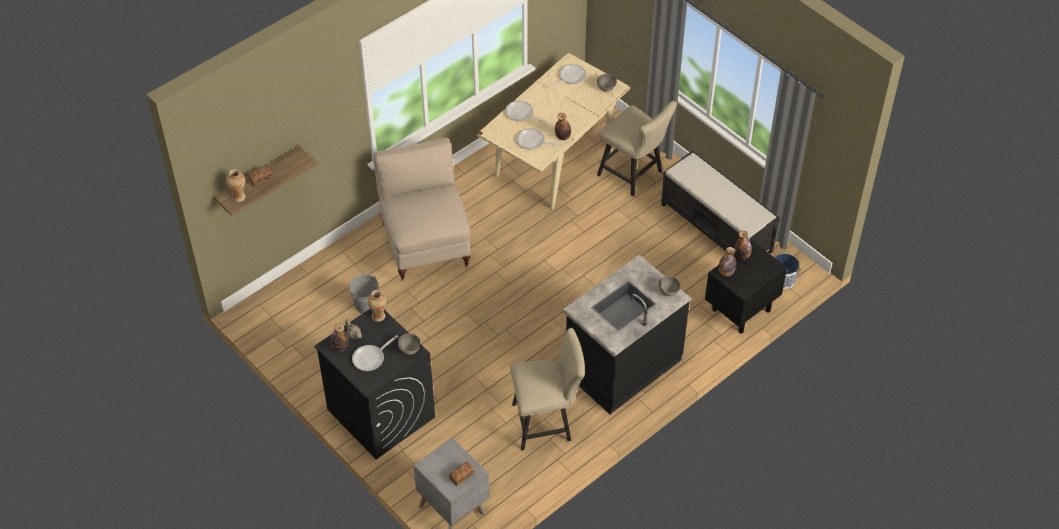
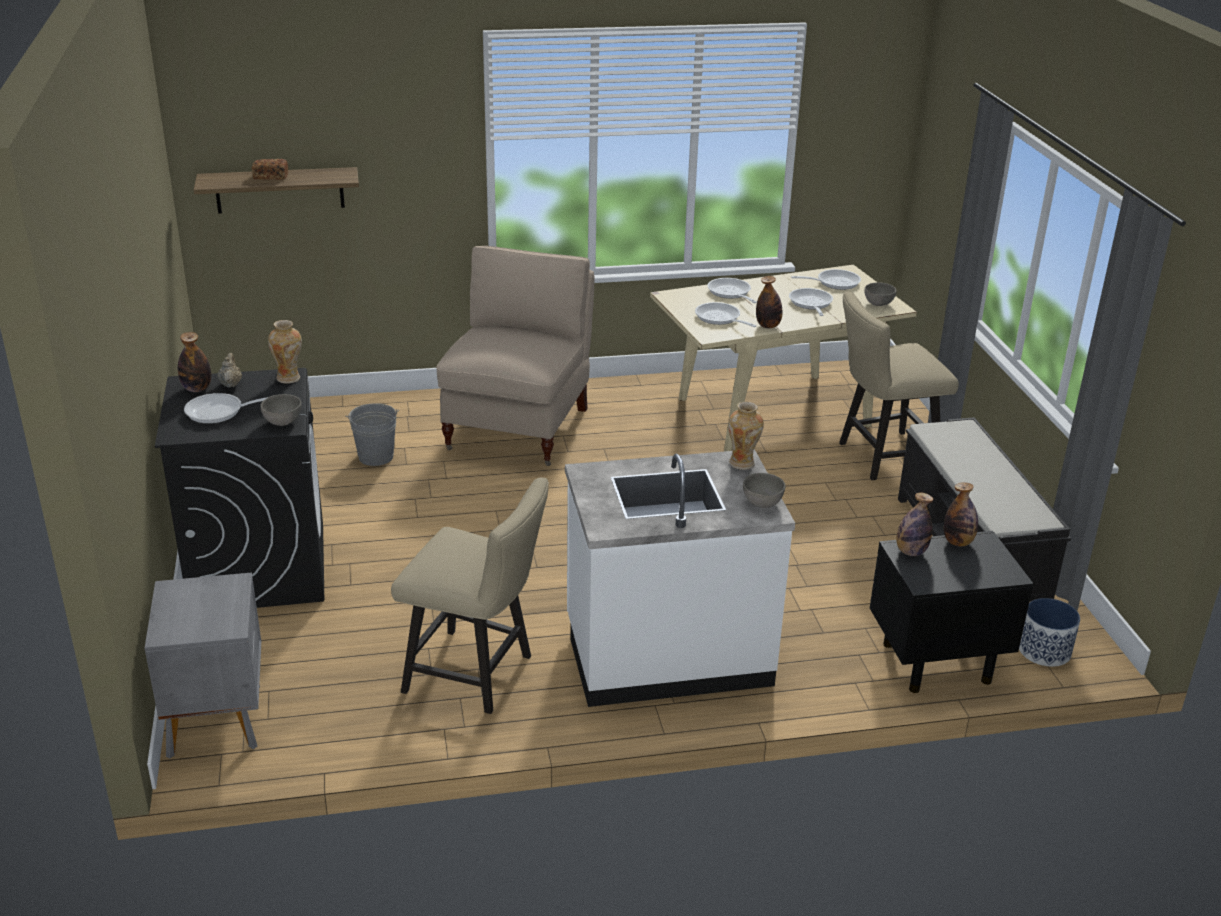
camera: 30 degrees right, 20 degrees down
(239, 196) = (224, 181): vase -> vase (742, 463)
(461, 476) = (203, 624): bread -> none
(571, 105) = (810, 304): none -> frying pan
(622, 365) = (667, 654): black counter -> white counter
(634, 175) = (881, 457): beige chair -> beige chair turned 90 degrees clockwise

